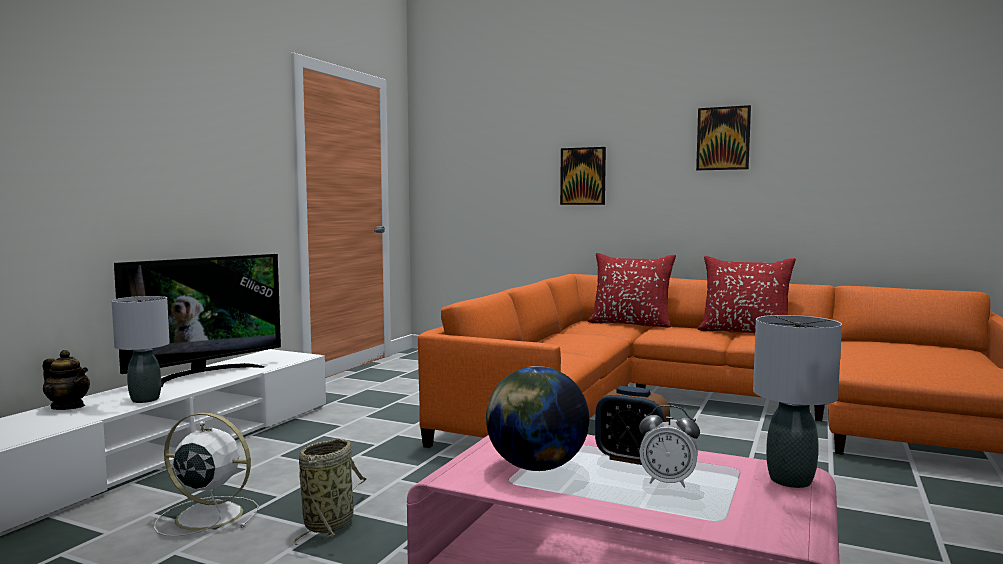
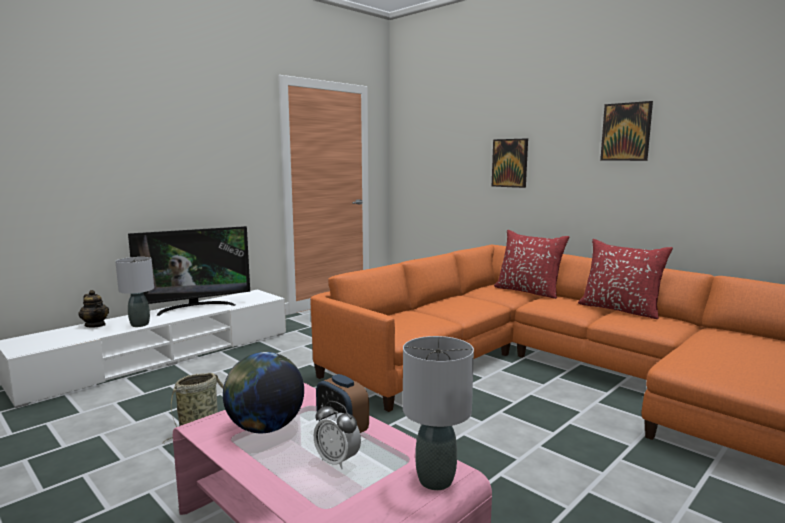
camera: 20 degrees right, 5 degrees up
(206, 516) = (140, 410): white fan -> none

